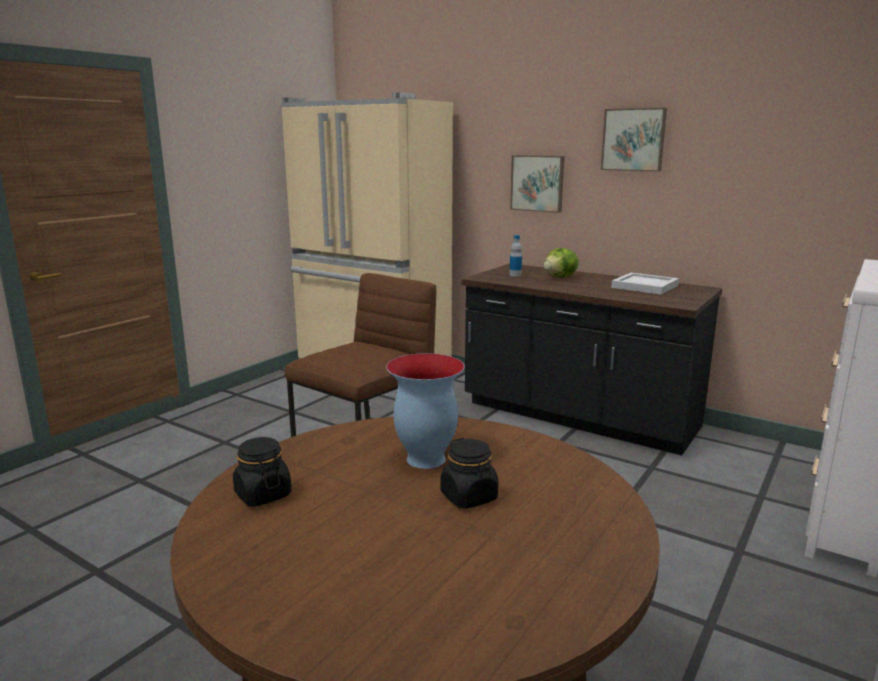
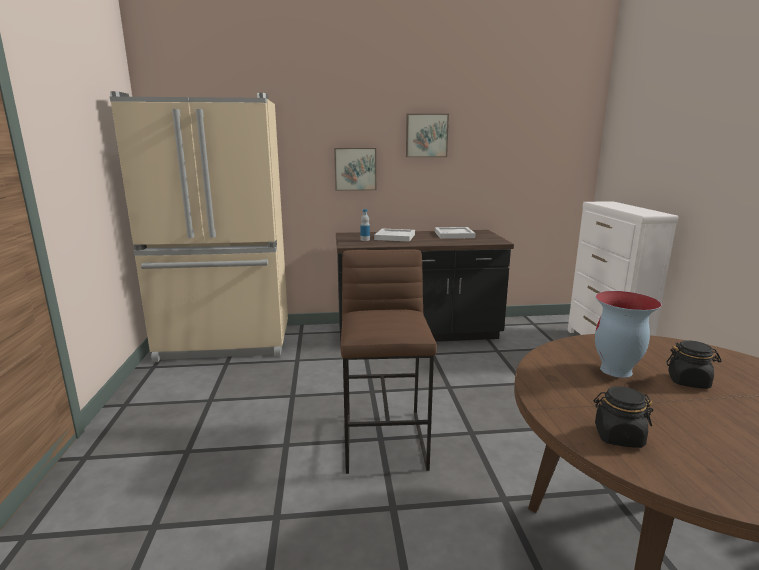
camera: 40 degrees left, 0 degrees up
(560, 277) = (395, 237): lettuce -> white tray

